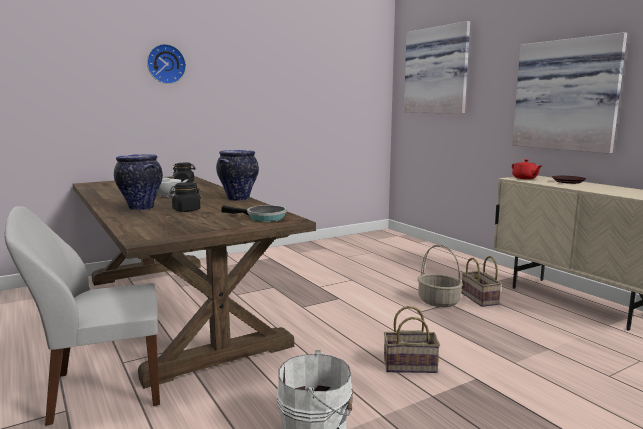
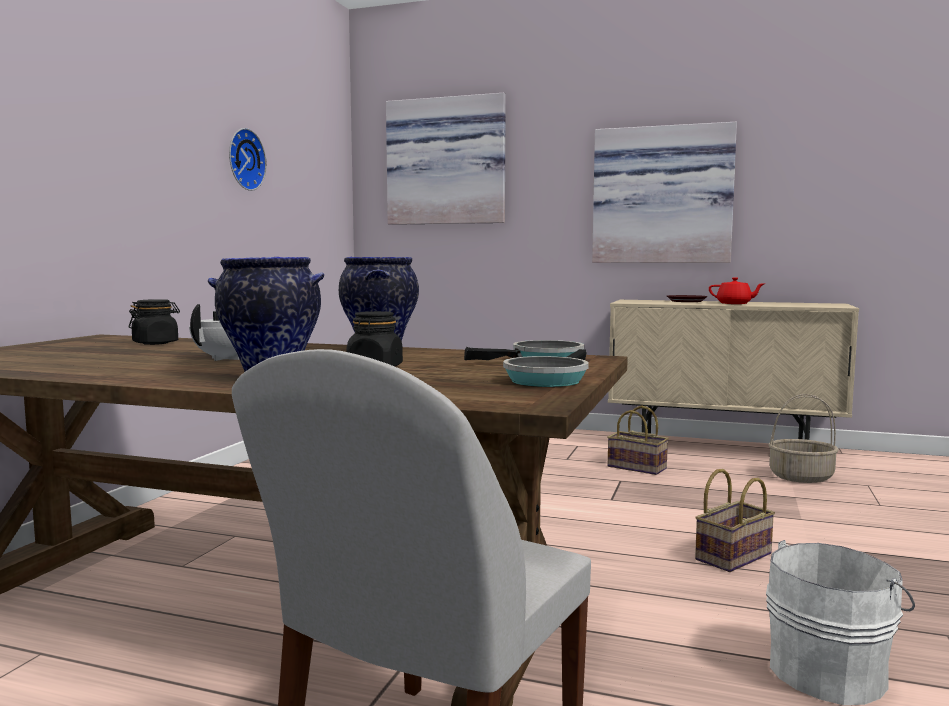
camera: 40 degrees left, 5 degrees down
(165, 64) = (50, 90): wall clock -> wall clock (243, 159)
(208, 229) = (548, 379): none -> frying pan
(439, 301) = (606, 481): basket -> basket (801, 477)
(525, 178) = (635, 301): red teapot -> red teapot (734, 303)

